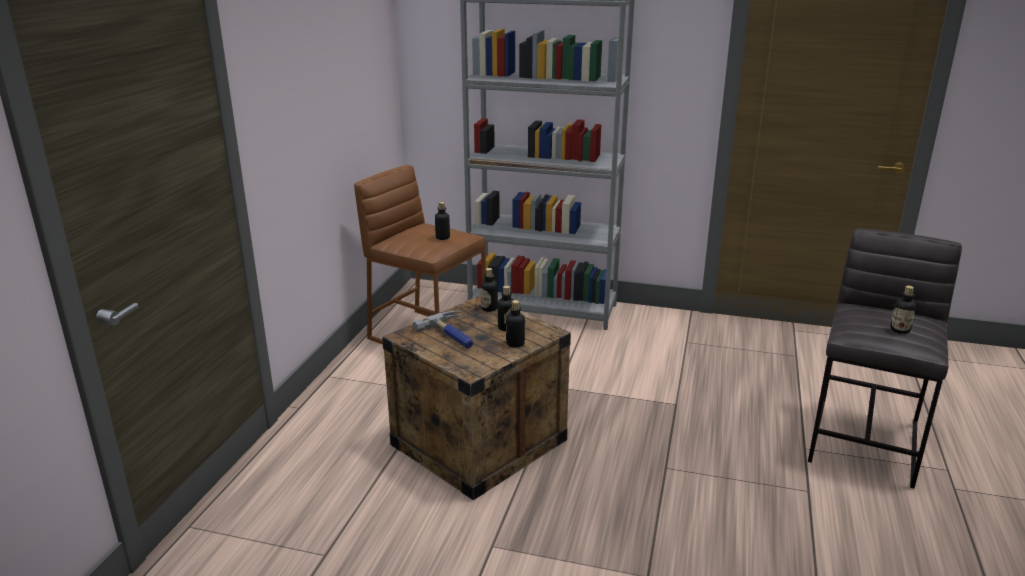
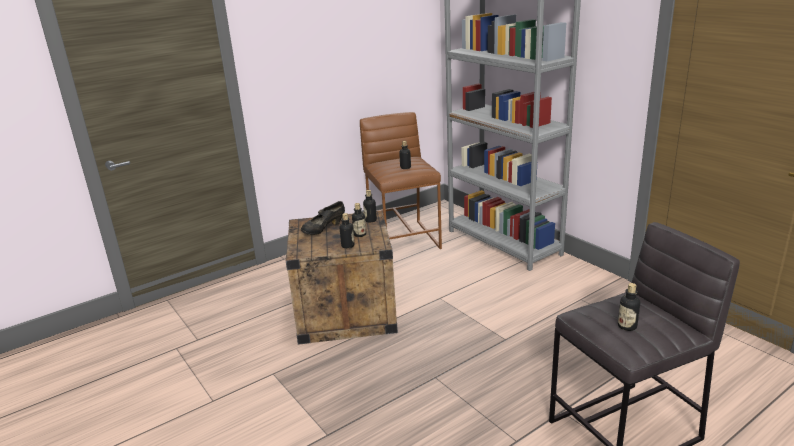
camera: 40 degrees right, 0 degrees up
(453, 335) = (324, 230): hammer -> black shoe

